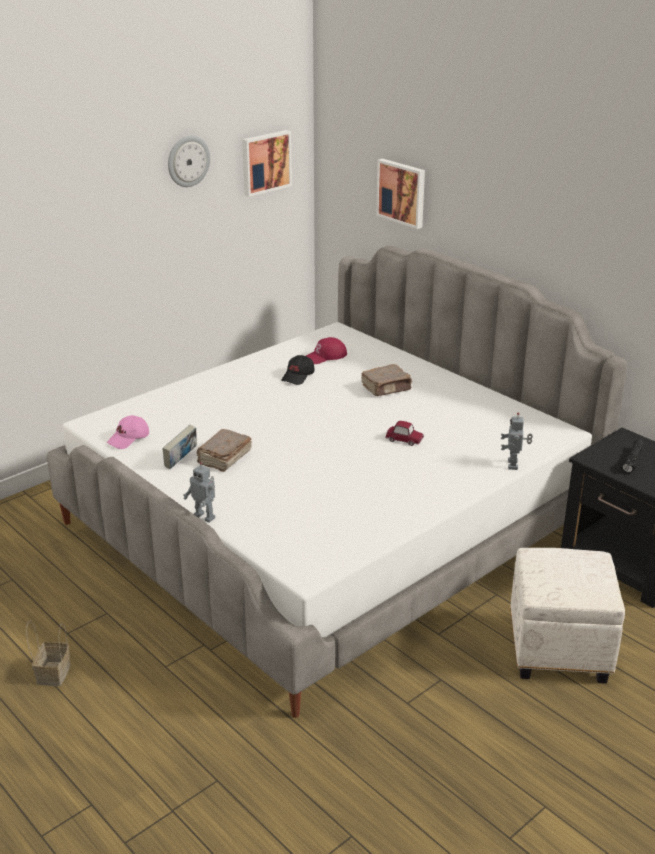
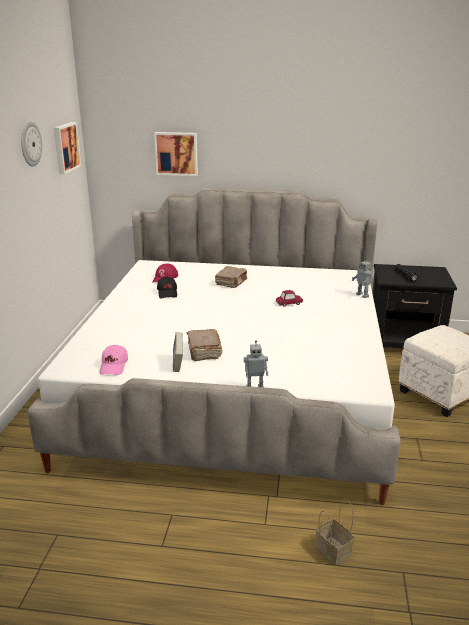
camera: 40 degrees left, 5 degrees down
(53, 672) = (193, 580): basket -> basket (332, 550)

